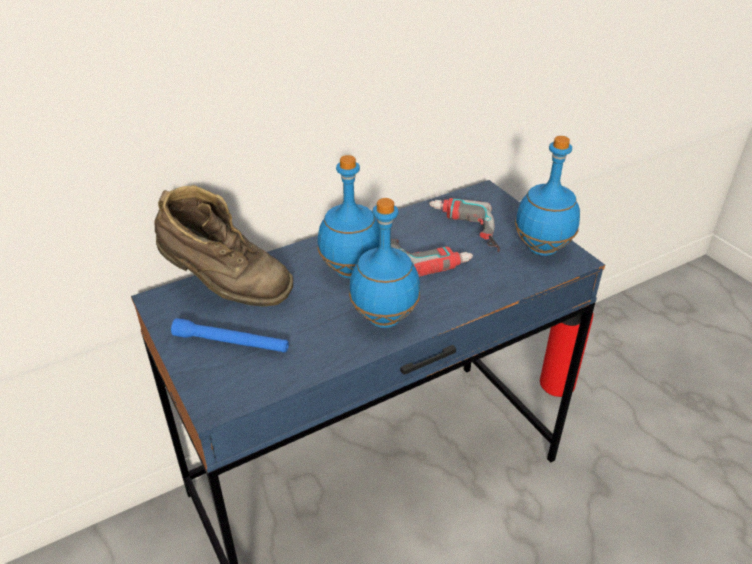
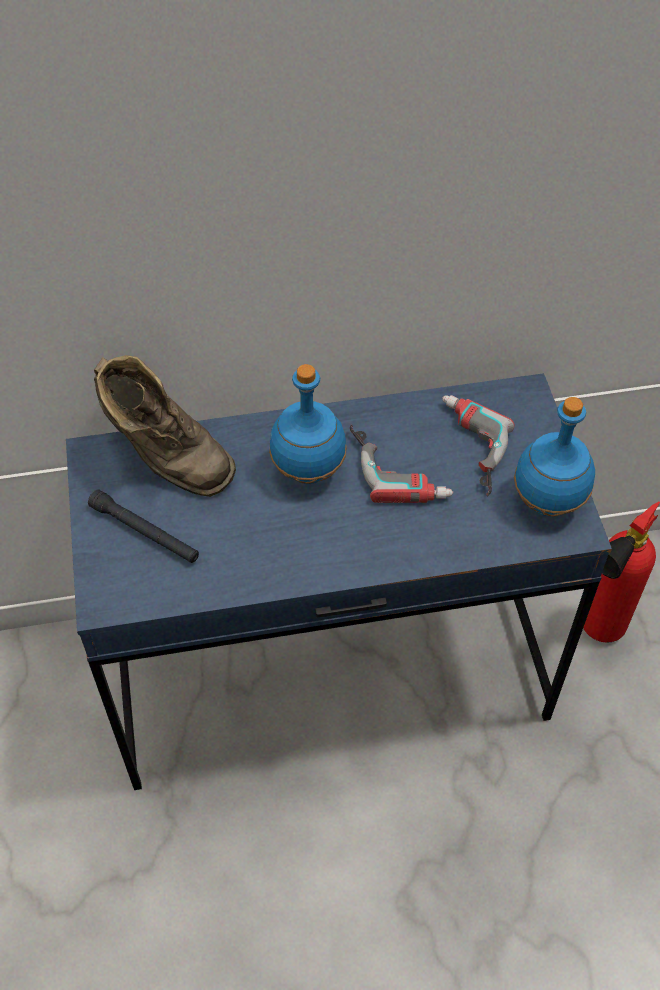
camera: 20 degrees right, 15 degrees up
(231, 343) = (145, 532): blue flashlight -> black flashlight
(383, 319) = (314, 549): blue bottle -> none

